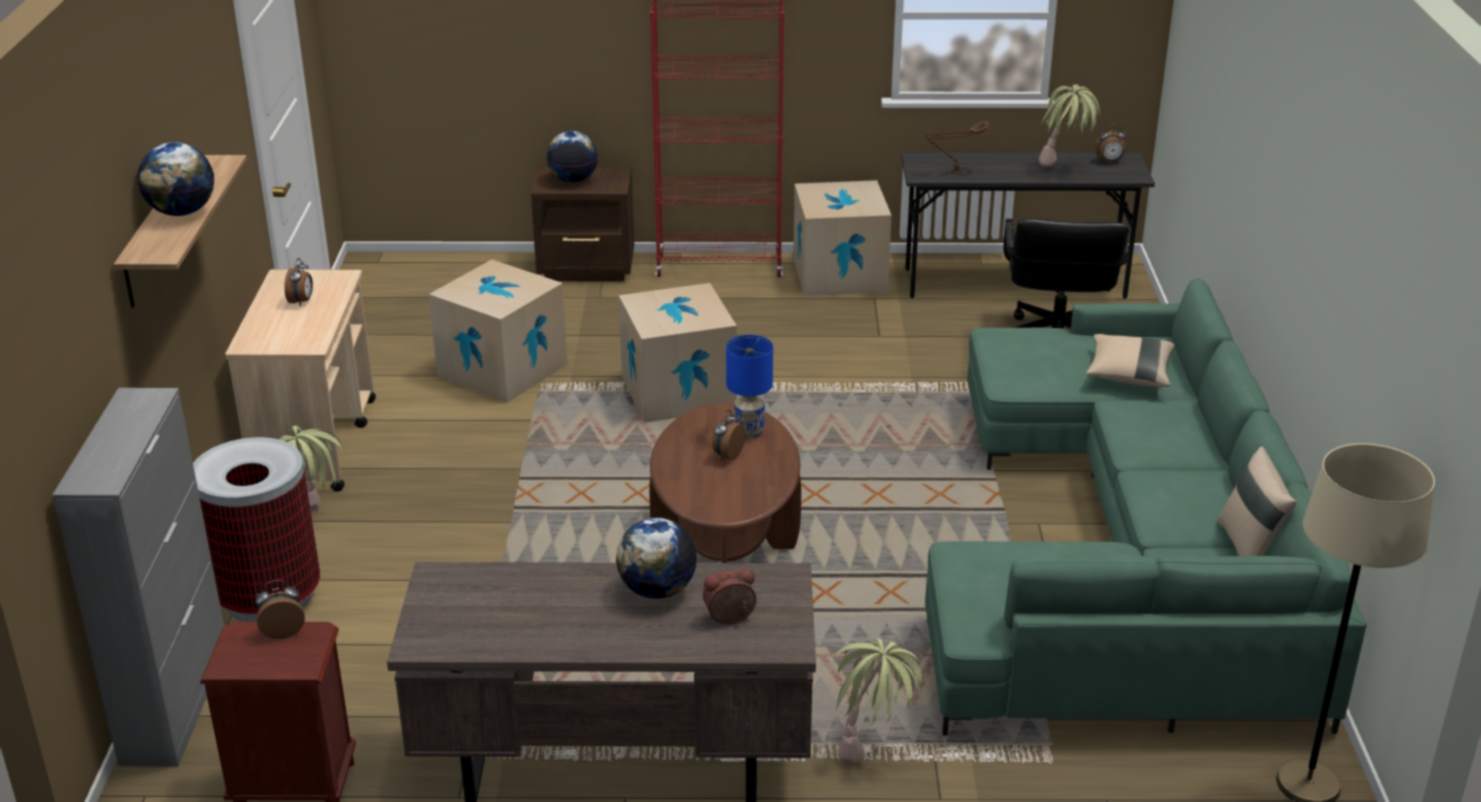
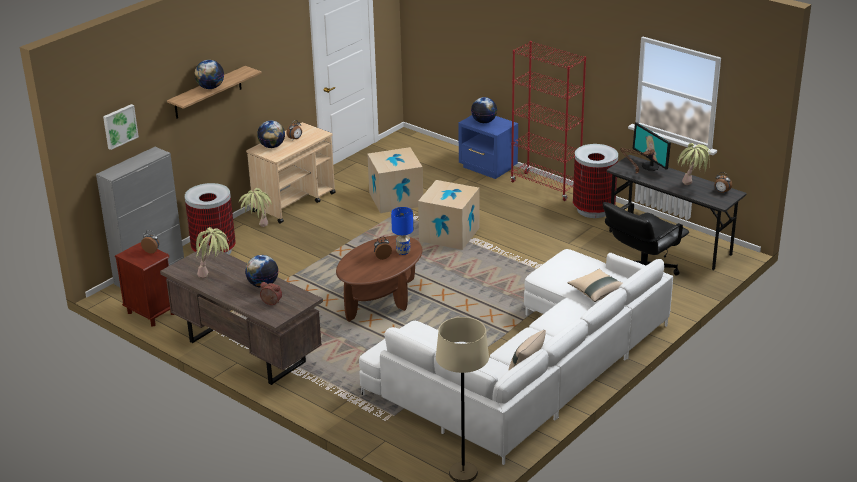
camera: 40 degrees right, 0 degrees up
(62, 352) = (119, 126): none -> picture
(273, 330) = (272, 146): none -> globe
(588, 269) = (488, 168): brown nightstand -> blue nightstand
(839, 275) = (593, 209): cardboard box -> trash can
(874, 748) = (333, 387): potted plant -> potted plant (215, 277)
(958, 158) = (650, 166): none -> monitor
(1127, 555) = (529, 370): green sofa -> white sofa

